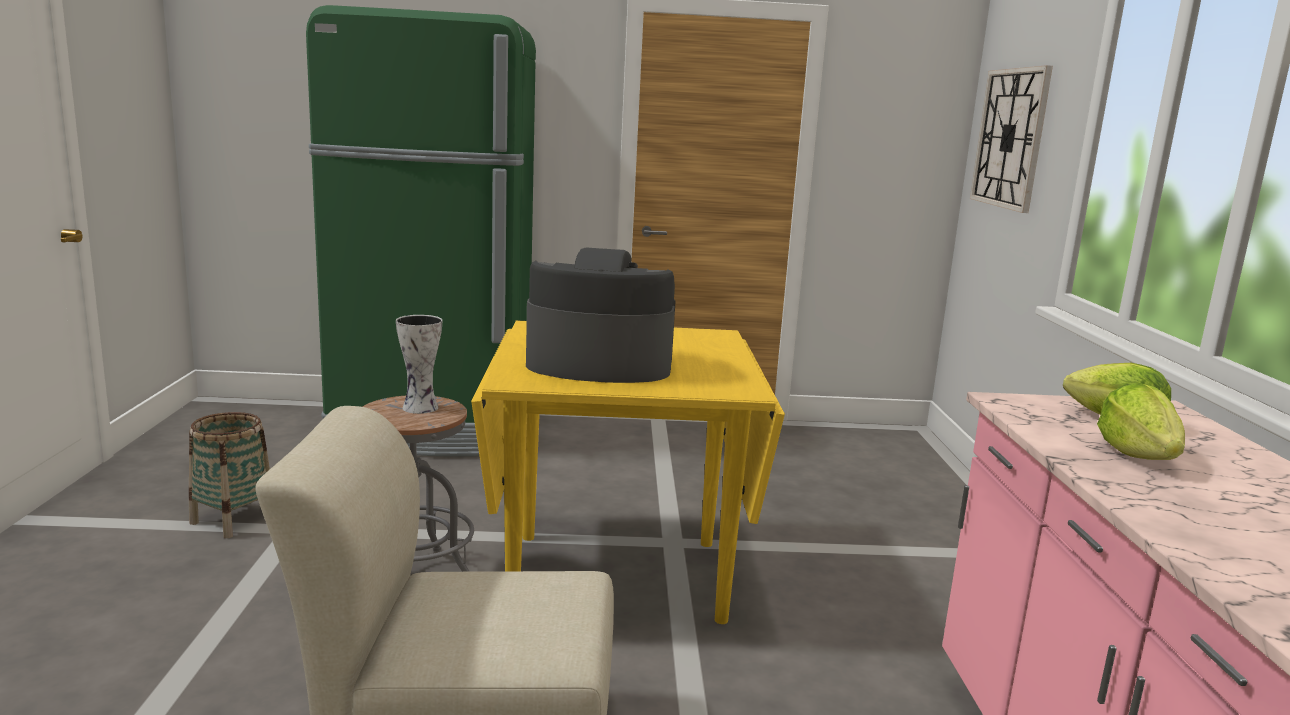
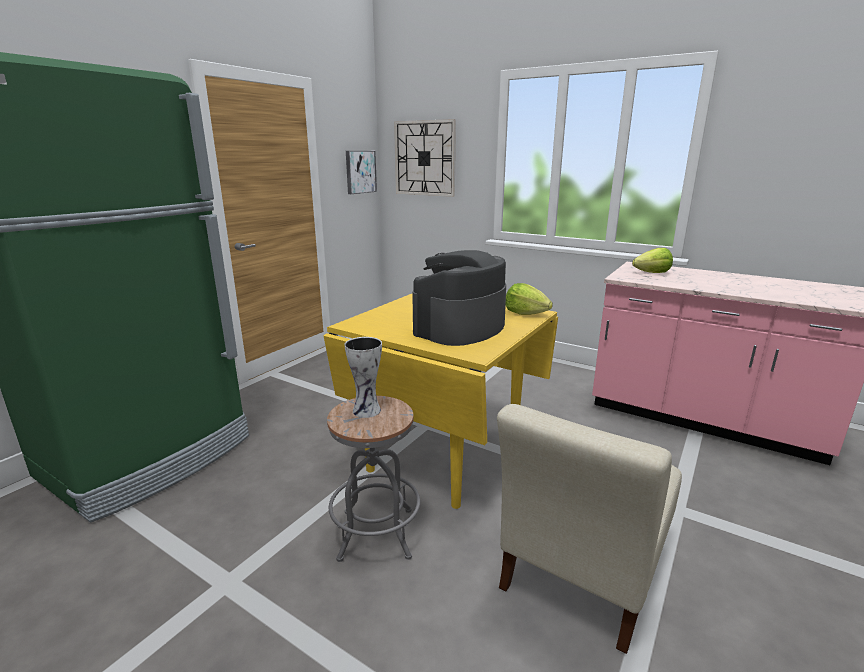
camera: 55 degrees left, 5 degrees up
(233, 520) = (160, 622): basket -> none
(914, 154) = (360, 172): none -> picture
(1138, 456) = (693, 280): lettuce -> lettuce (525, 313)

